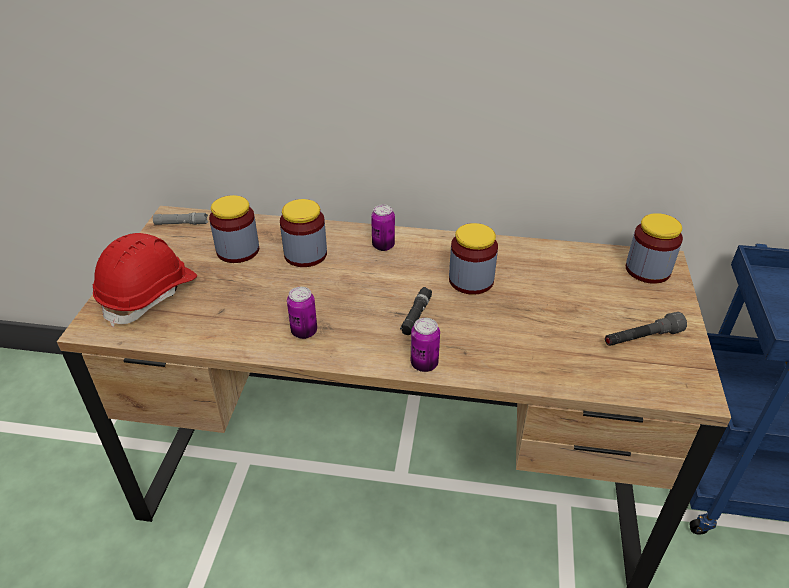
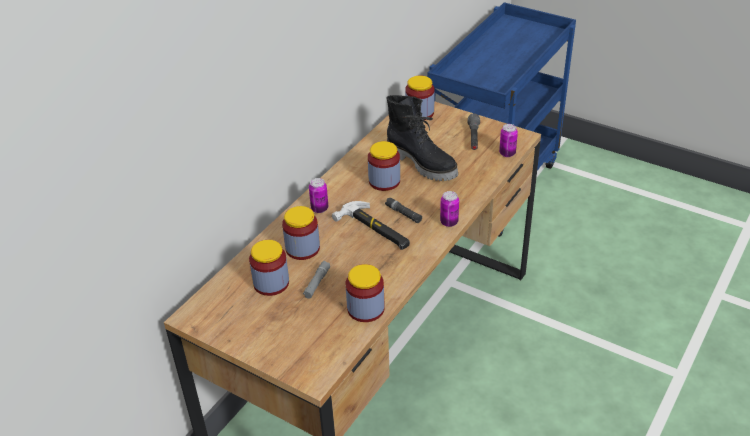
camera: 65 degrees left, 0 degrees up
(149, 294) = (295, 340): red hard hat -> none
(181, 223) = (205, 311): grey flashlight -> grey flashlight (317, 283)
(217, 334) = (366, 309): none -> jar
(304, 332) = (389, 266): can -> can (507, 153)
(369, 299) = (374, 229): none -> hammer
(536, 304) = (423, 163): none -> black boot

